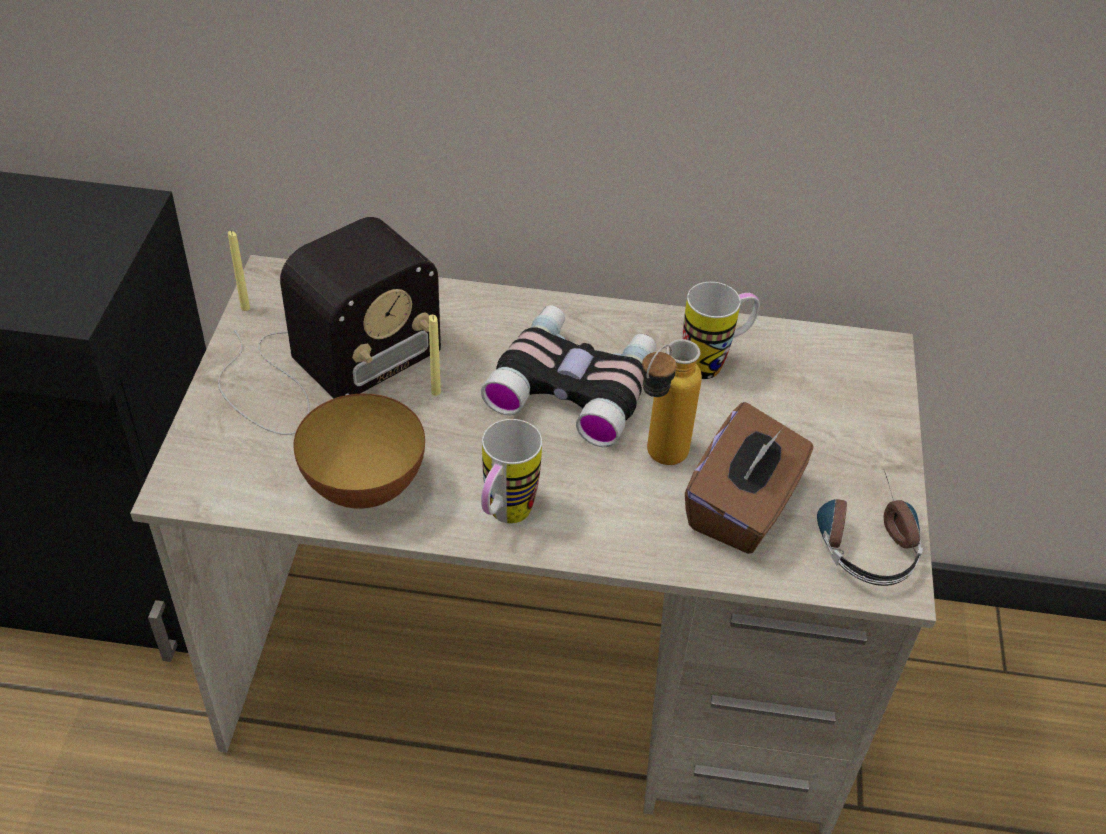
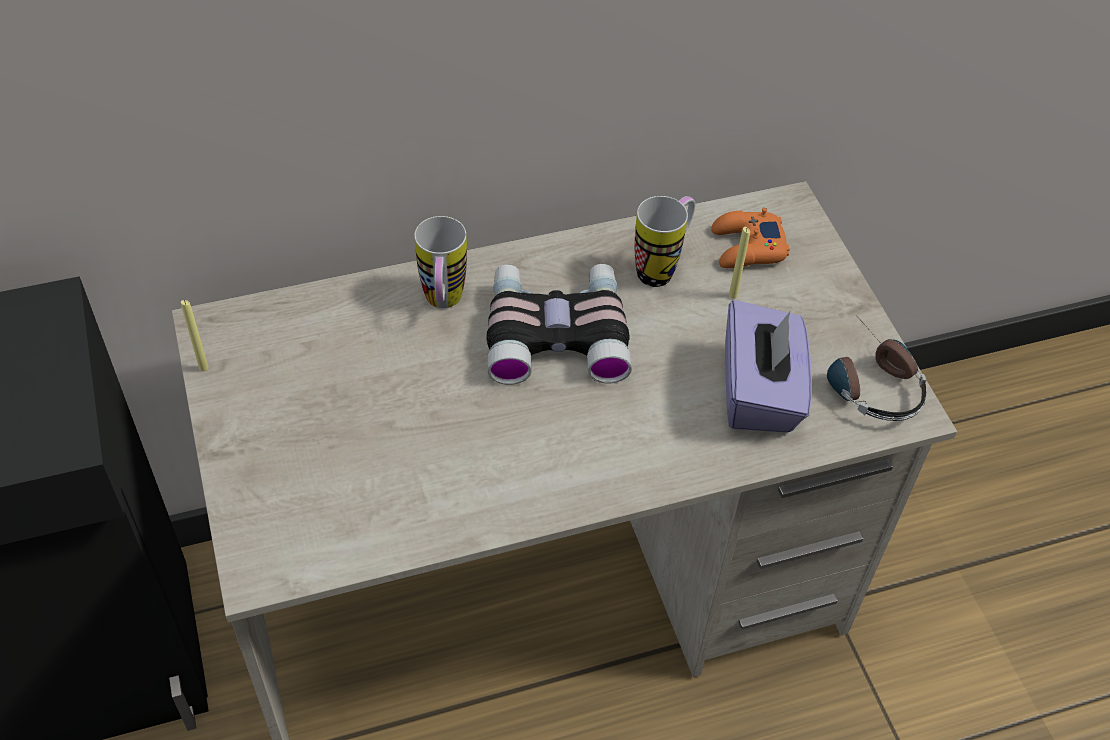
camera: 25 degrees left, 5 degrees up
(321, 368) = (317, 402): radio -> none
(364, 487) = (430, 502): bowl -> none
(436, 392) = (438, 385): yellow candle -> yellow candle (733, 295)
(504, 518) = (570, 481): mug -> mug (443, 304)
(656, 461) = (667, 378): bottle -> none
(742, 507) = (760, 392): brown tissue box -> purple tissue box
(812, 373) = (747, 247): none -> orange game controller

